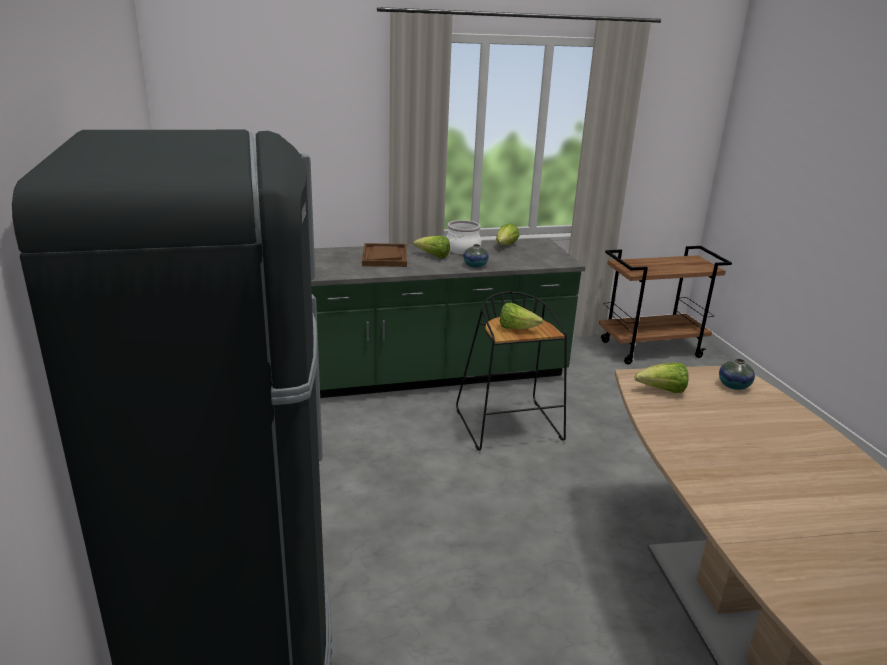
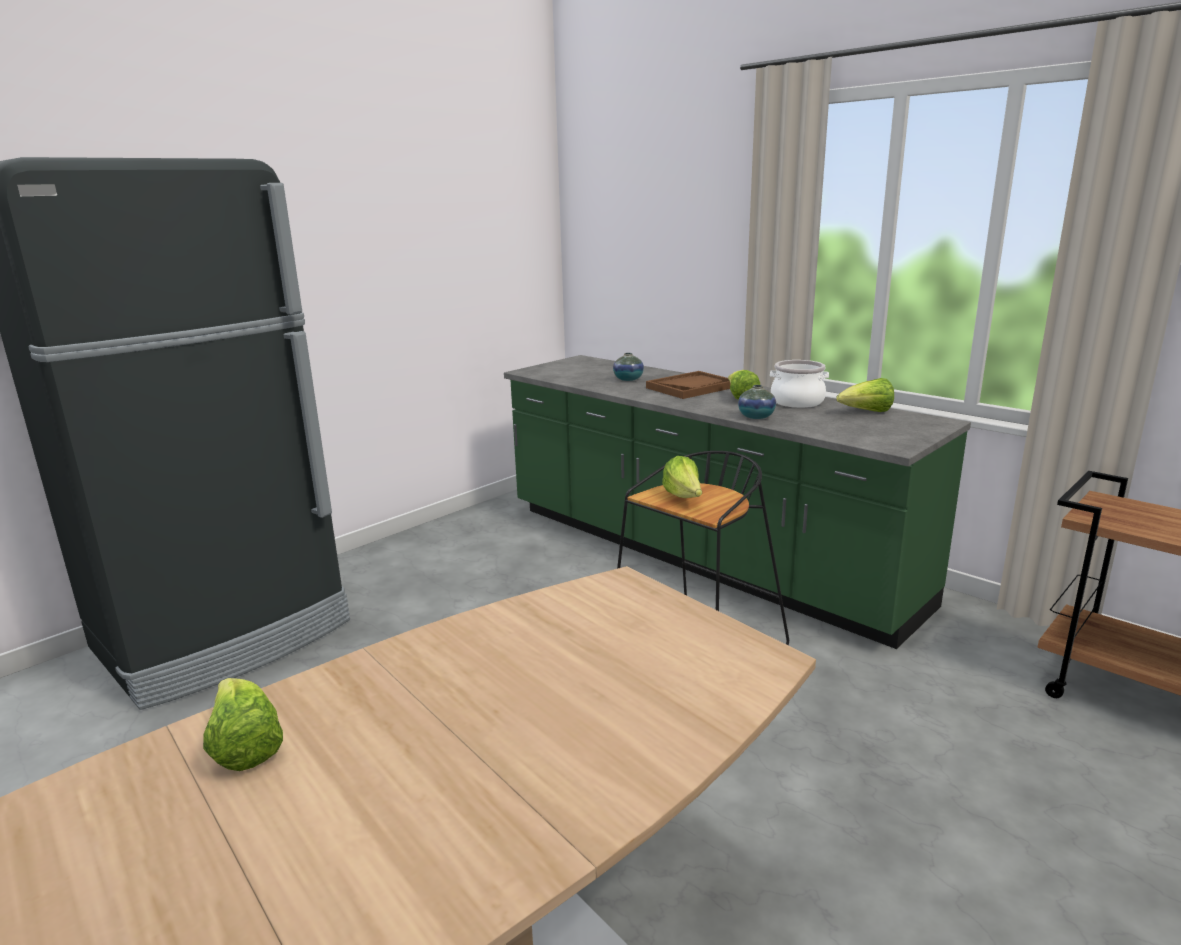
camera: 60 degrees right, 5 degrees down
(662, 391) = (599, 609): lettuce -> lettuce (245, 747)
(733, 385) = (709, 666): vase -> vase (628, 379)

